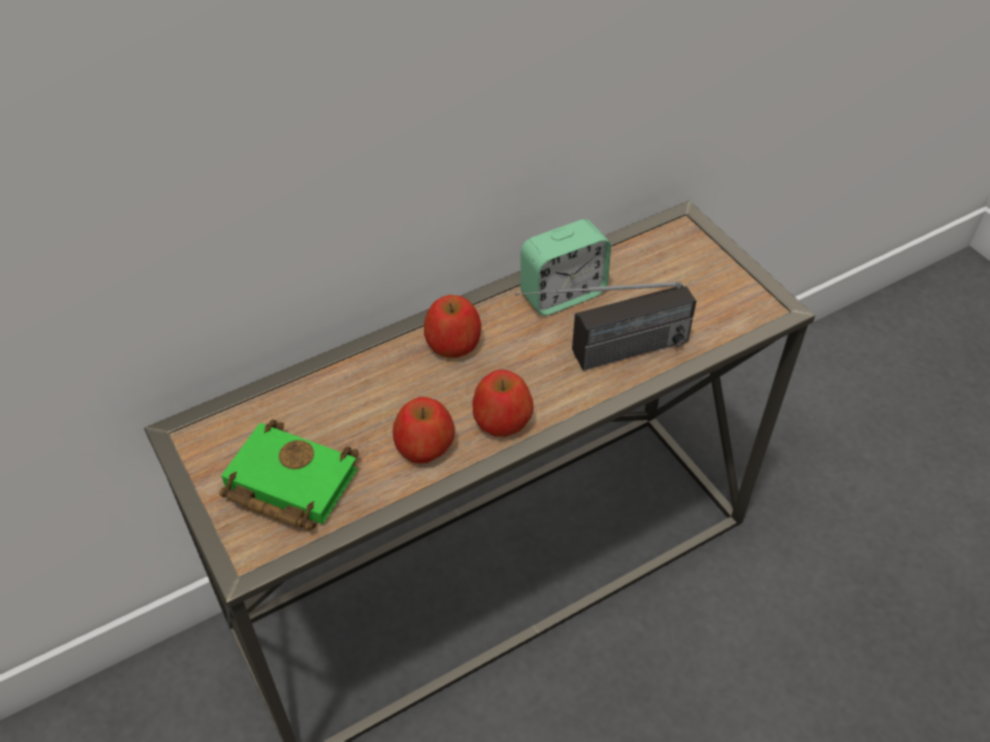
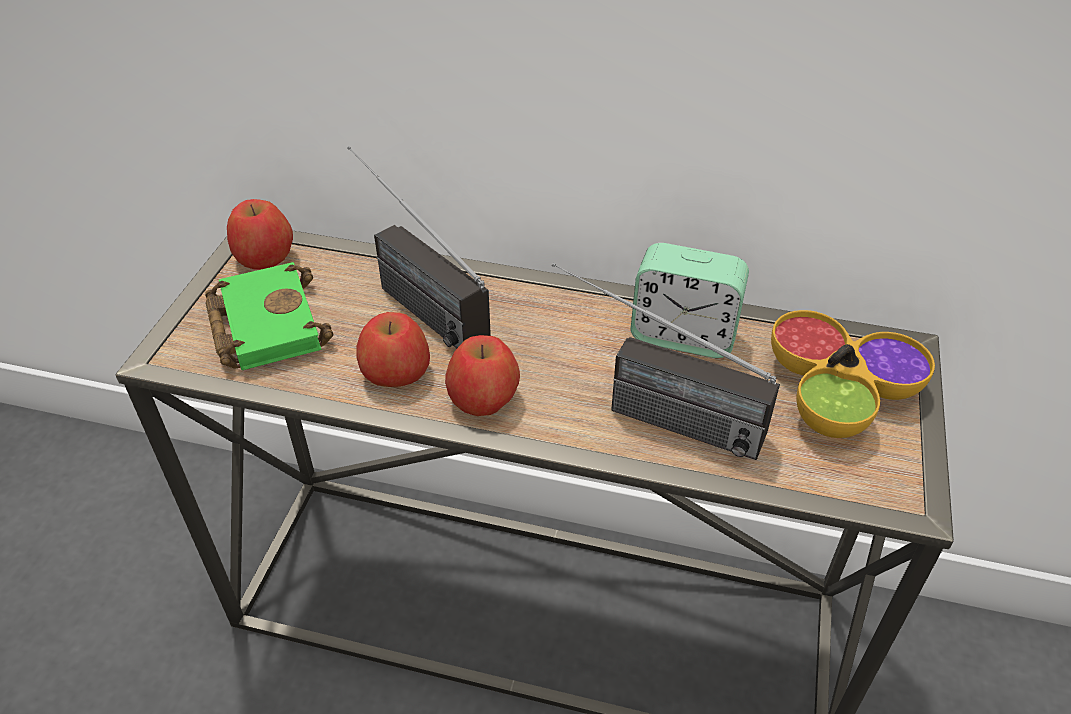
camera: 45 degrees right, 5 degrees down
(361, 390) = (409, 297): none -> radio
(453, 342) = (528, 309): apple -> apple (264, 256)
(679, 269) = (838, 389): none -> bowl

